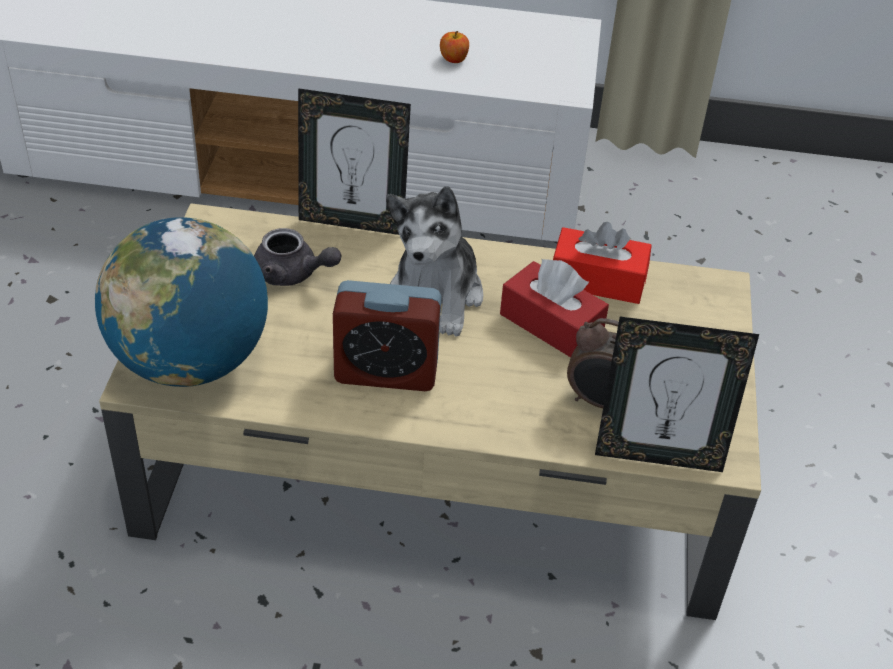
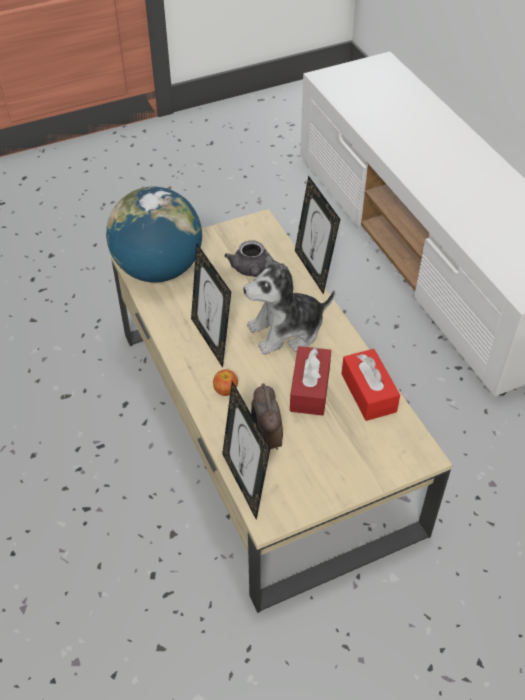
camera: 60 degrees right, 5 degrees up
(386, 372) = (212, 340): alarm clock -> picture frame
(453, 59) = (494, 233): apple -> apple (225, 390)

